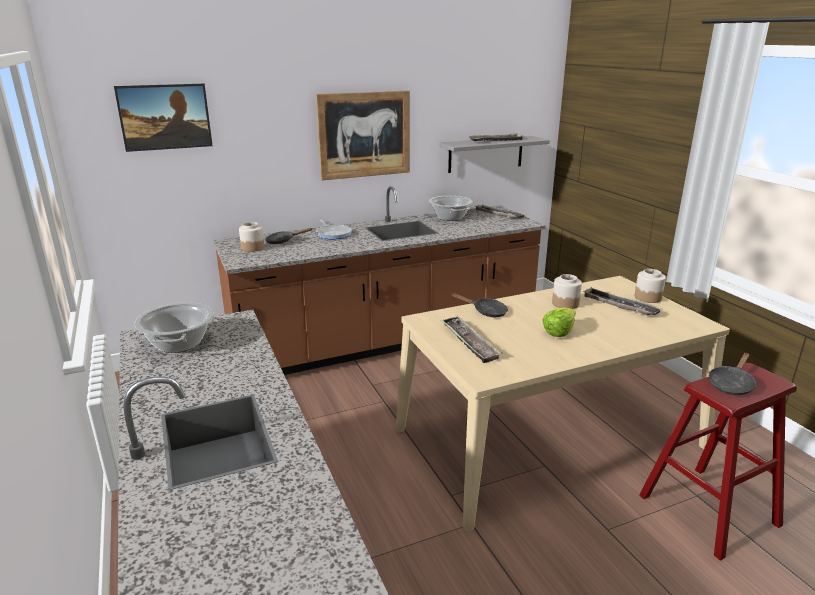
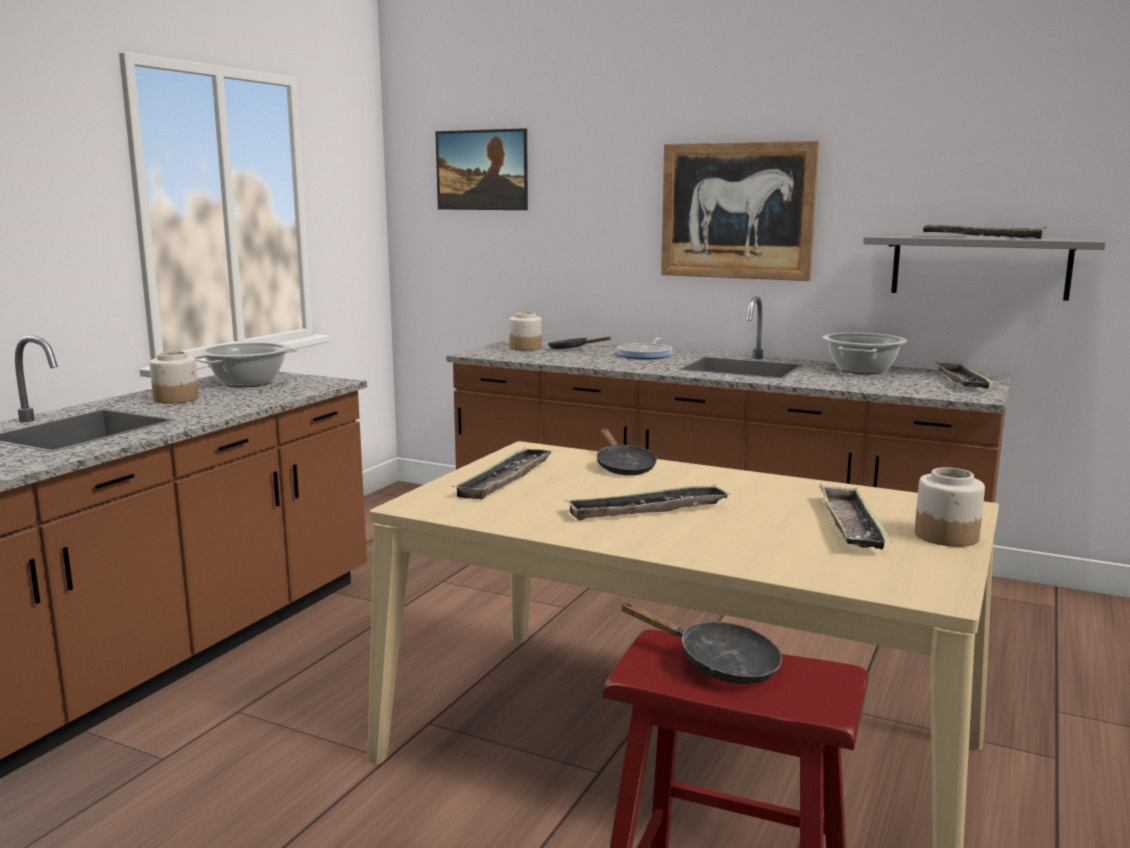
camera: 50 degrees right, 10 degrees down
(558, 331) = (647, 510): lettuce -> tray
(565, 303) = (764, 495): jar -> jar (177, 399)
(731, 384) = (718, 664): black frying pan -> black frying pan turned 150 degrees counterclockwise

